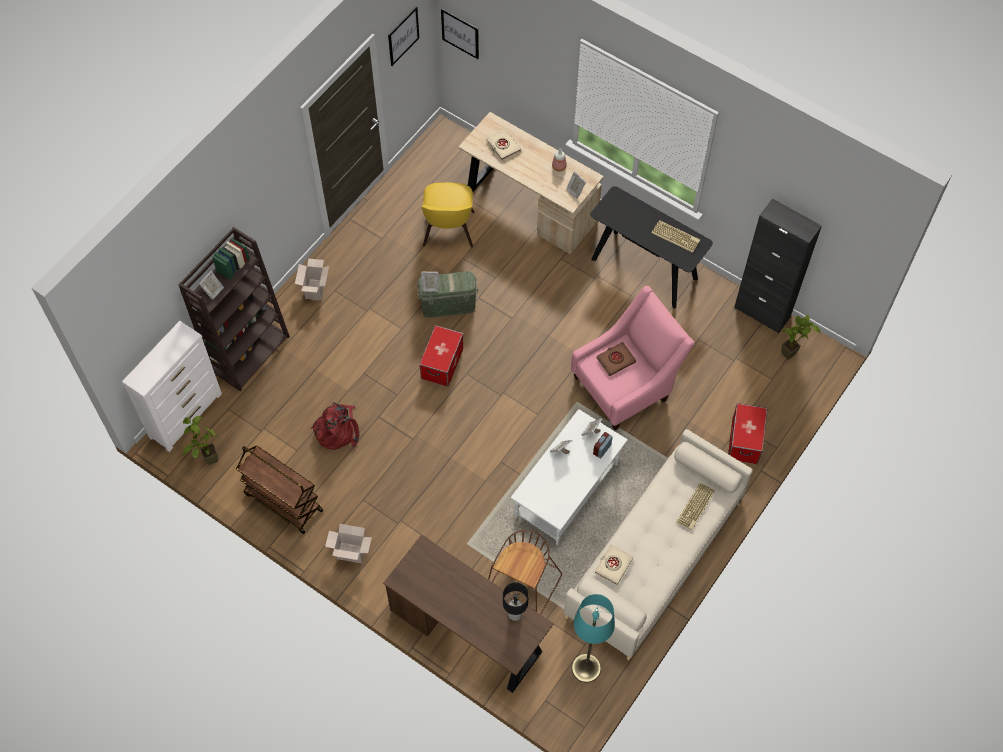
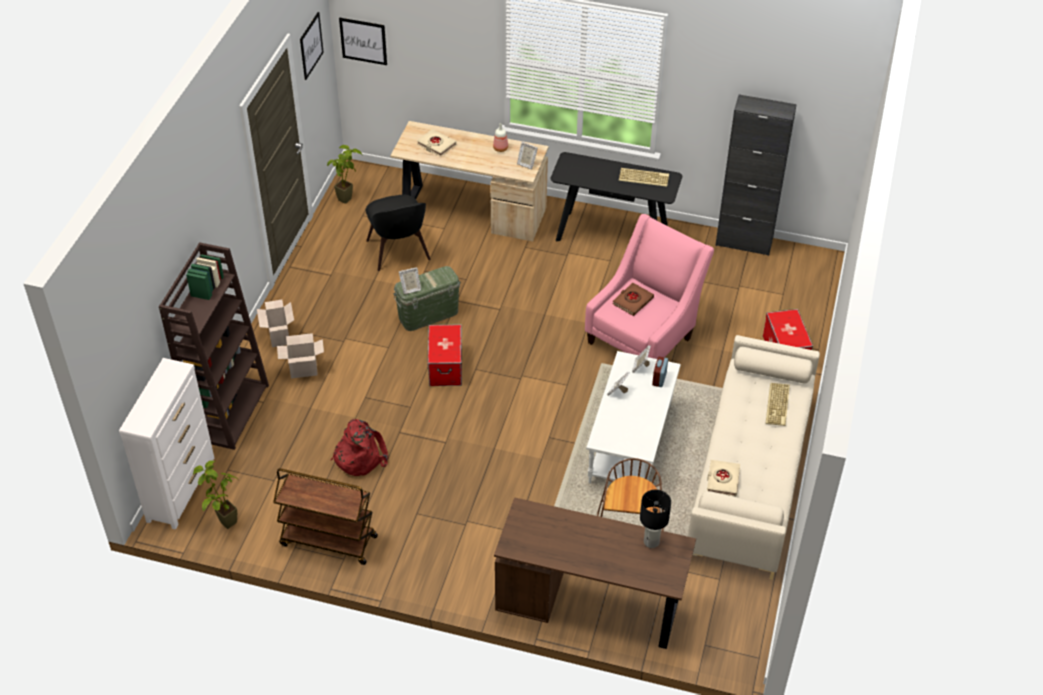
camera: 20 degrees left, 15 degrees down
(213, 291) = (195, 314): picture frame -> none
(350, 553) = (425, 568): cardboard box -> cardboard box (302, 370)
(448, 231) = (399, 252): yellow chair -> black chair
(586, 668) = (732, 600): turquoise floor lamp -> none
(792, 353) = (790, 268): potted plant -> potted plant (349, 197)

